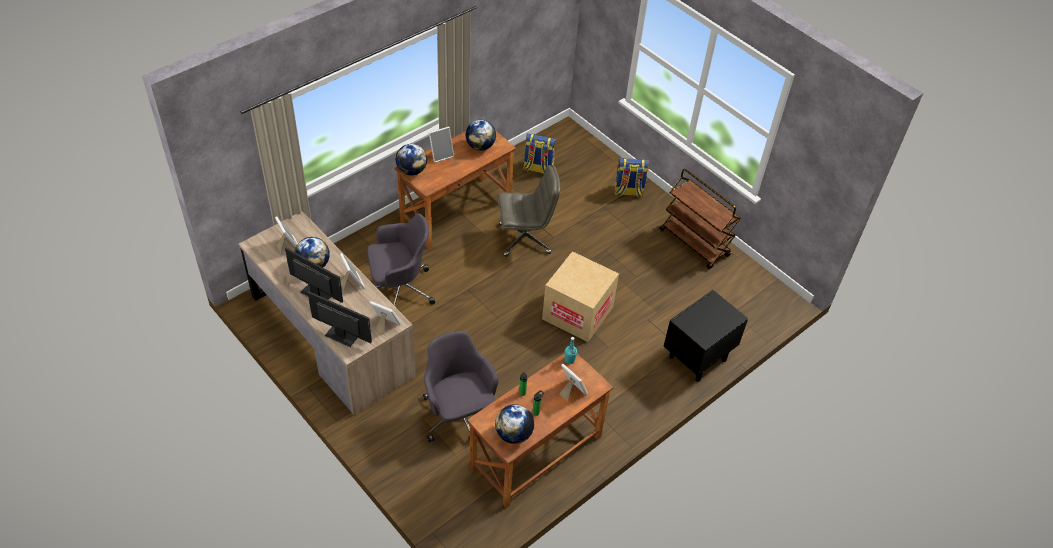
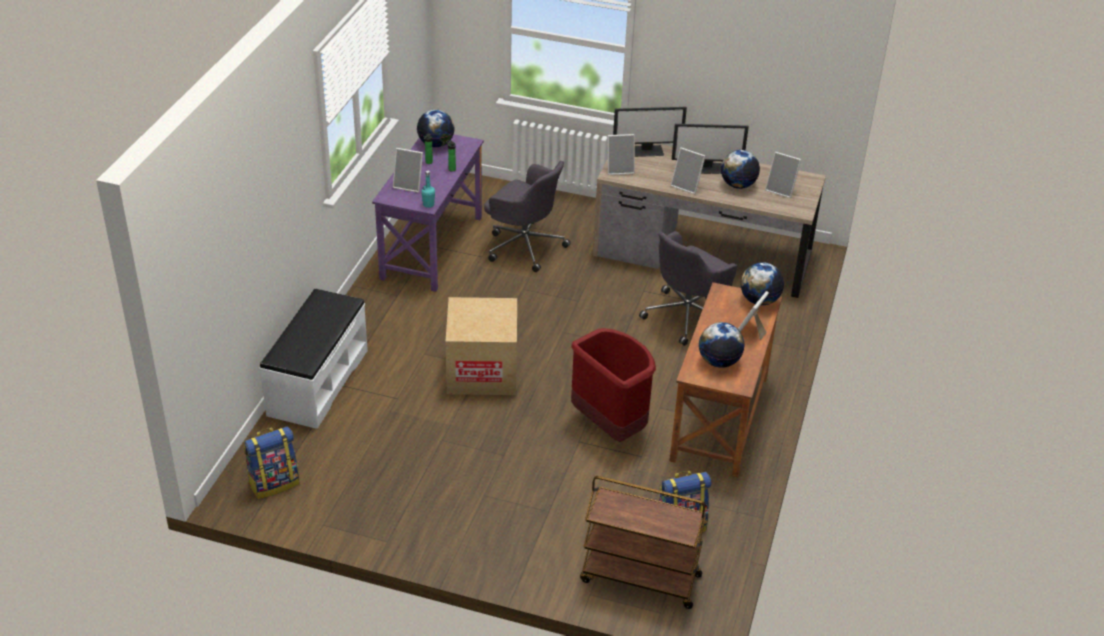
camera: 150 degrees right, 10 degrees down
(525, 238) = (610, 425): grey office chair -> red trash can
(536, 453) = (431, 247): brown desk -> purple desk
(628, 191) = (531, 552): backpack -> backpack (274, 483)
(695, 243) = (391, 517): brown cart -> brown cart (639, 578)
(697, 358) = (317, 382): black nightstand -> white bench

